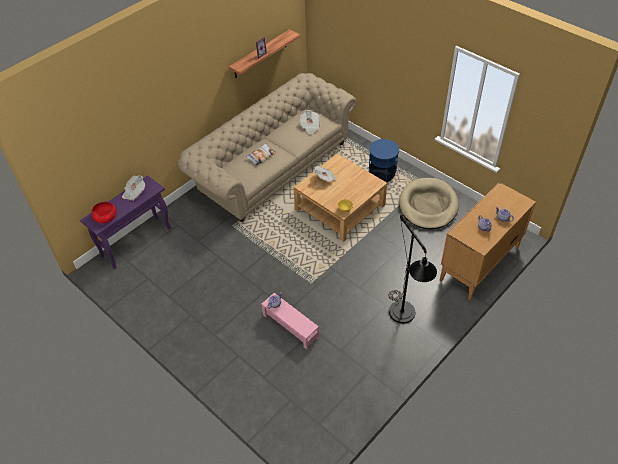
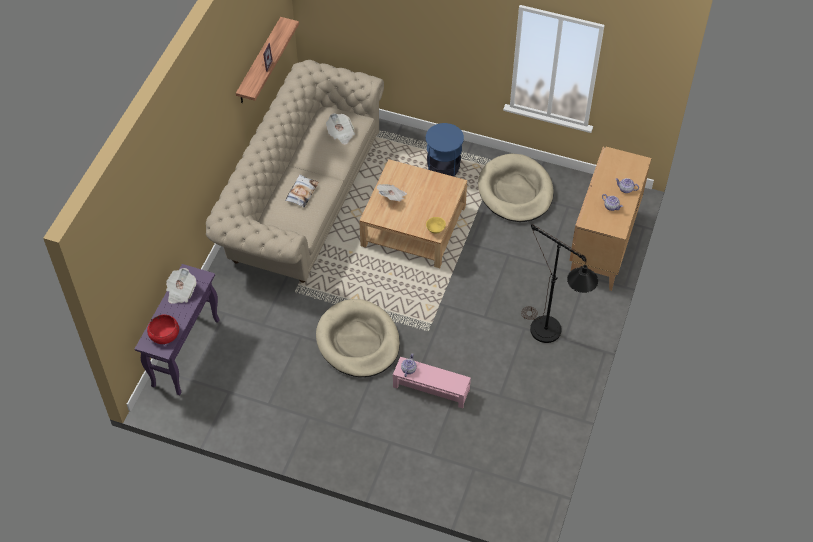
camera: 25 degrees left, 5 degrees up
(256, 273) = (358, 341): none -> beige dog bed

